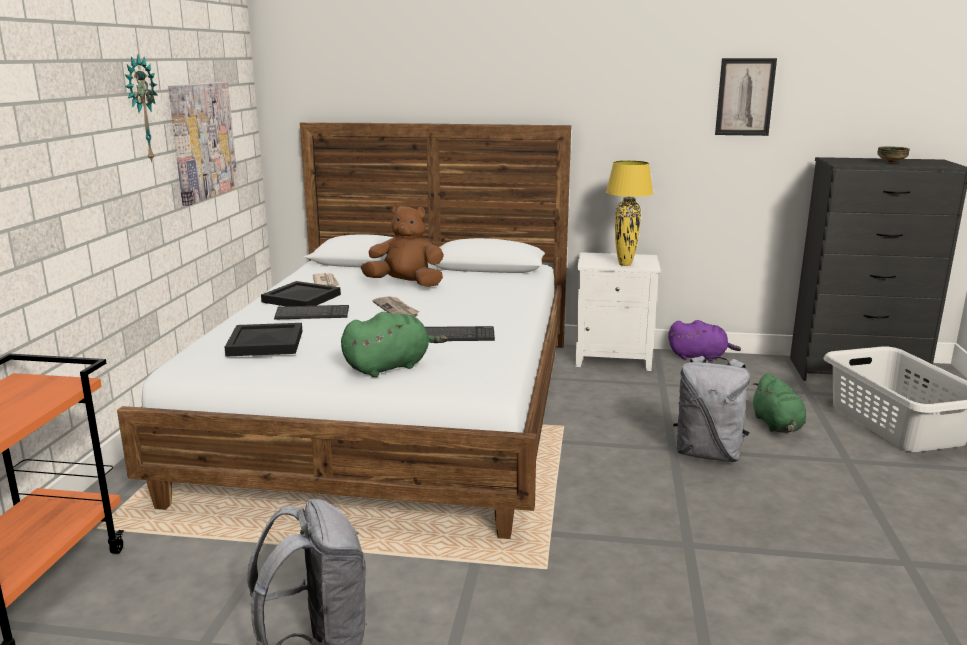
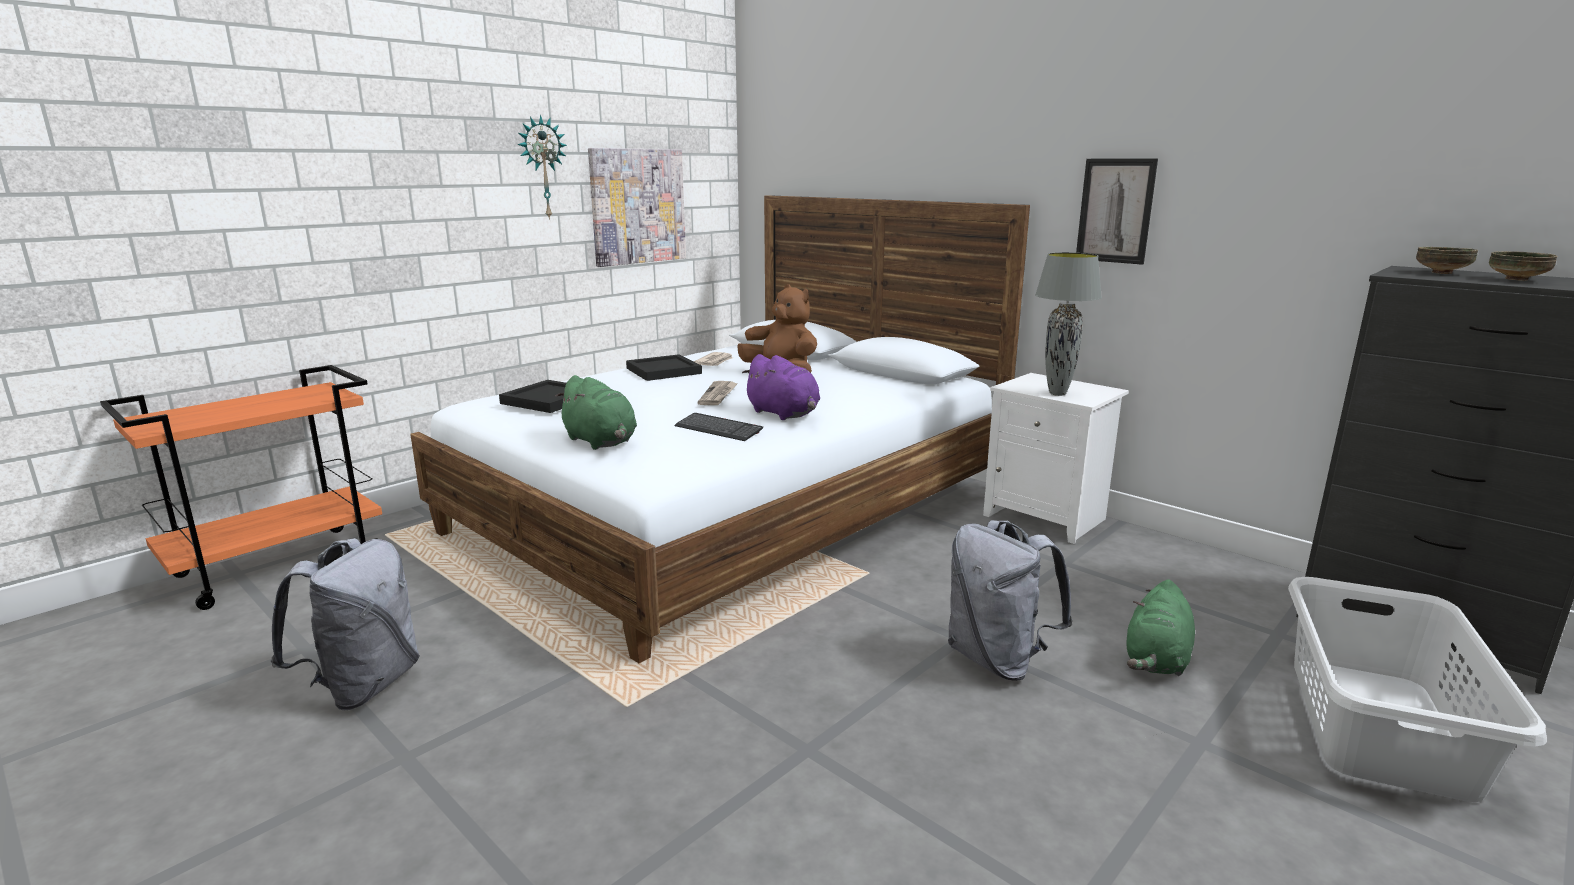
camera: 35 degrees right, 0 degrees up
(312, 314) = (639, 385): keyboard -> none
(390, 367) = (601, 442): green plush toy -> green plush toy turned 45 degrees clockwise
(625, 264) = (1058, 393): yellow table lamp -> grey table lamp
(699, 357) = (1171, 545): purple plush toy -> purple plush toy (784, 414)
(745, 97) = (1280, 166): picture -> picture (1115, 211)
(852, 160) = (1441, 273): none -> bowl

